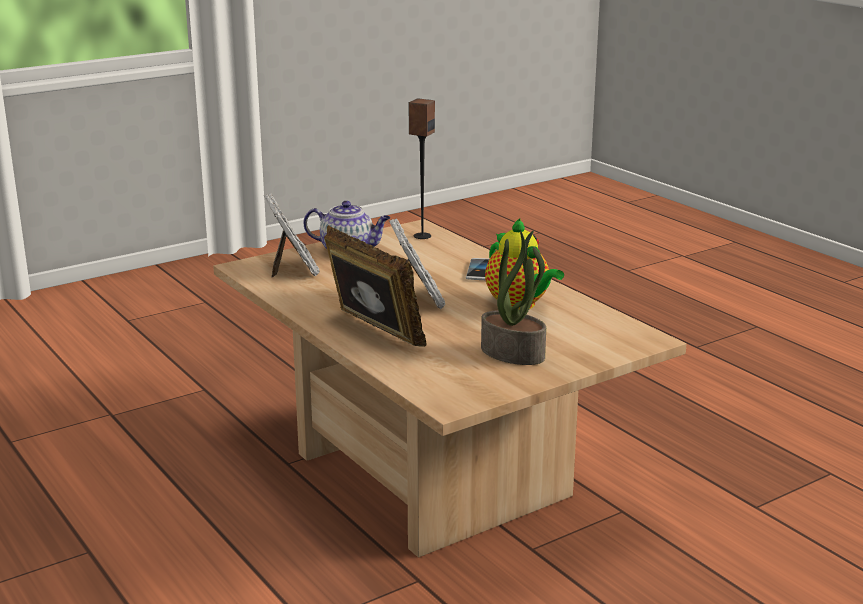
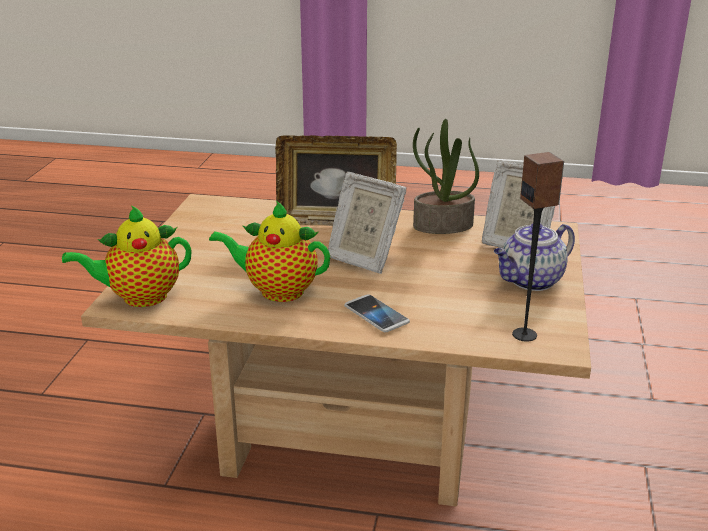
camera: 135 degrees right, 5 degrees up
(514, 353) = (213, 247): potted plant -> potted plant (442, 226)
(627, 337) = (139, 297): none -> teapot

